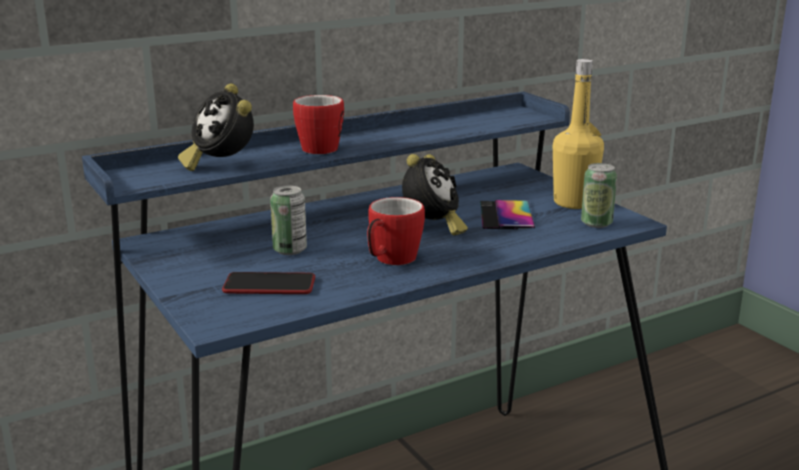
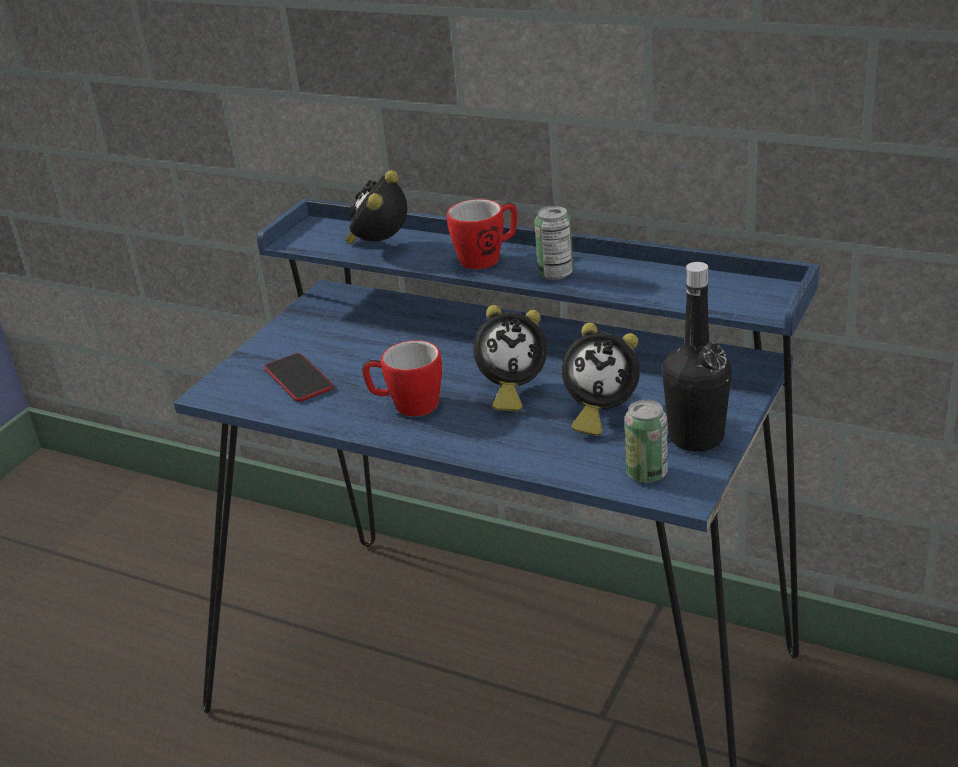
camera: 60 degrees right, 10 degrees up
(290, 250) = (378, 353): can -> can (555, 273)
(506, 215) = (599, 414): phone -> alarm clock
(574, 203) = (696, 437): yellow bottle -> black bottle

